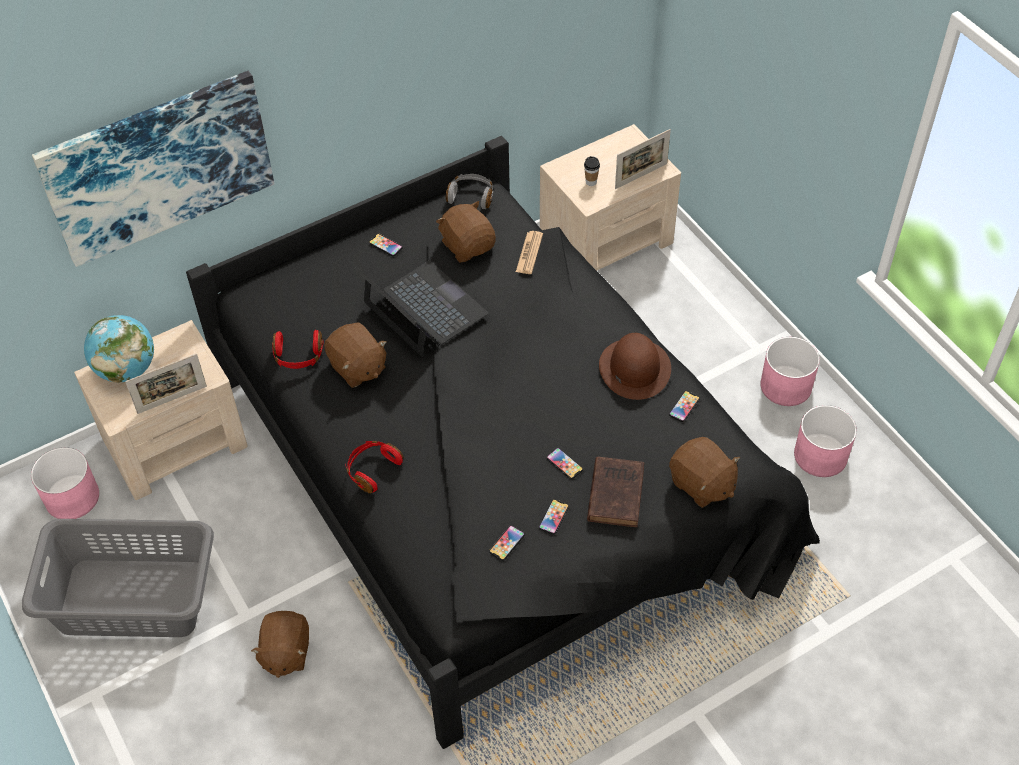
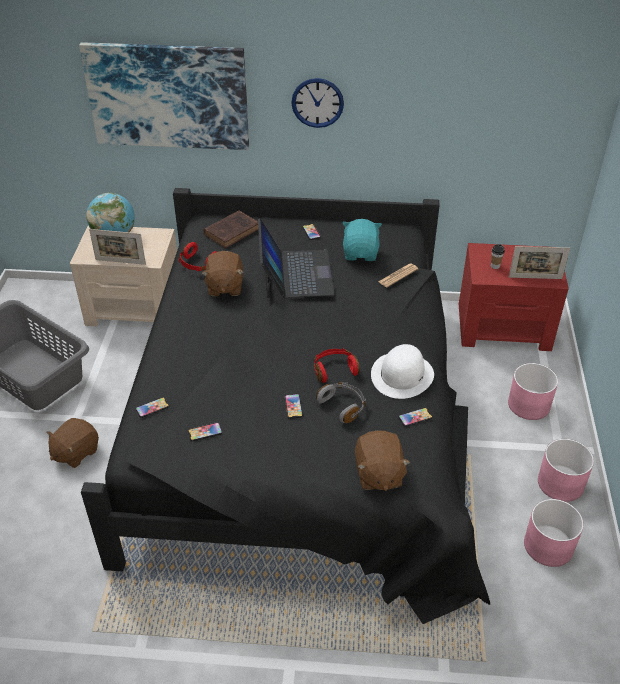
camera: 35 degrees right, 10 degrees down
(73, 497) = (56, 307): pink planter -> pink planter (529, 405)
(346, 92) = (317, 103): none -> wall clock
(372, 469) = (172, 345): red headphones -> red headphones (334, 370)
(468, 246) = (361, 253): brown plush toy -> turquoise plush toy
(471, 196) = (393, 230): grey headphones -> grey headphones (343, 406)
(553, 517) = (252, 434): phone -> phone (152, 408)
(607, 239) = (504, 327): beige nightstand -> red nightstand
(616, 492) = (310, 444): brown book -> brown book (233, 231)
(634, 368) = (402, 375): brown hat -> white hat

